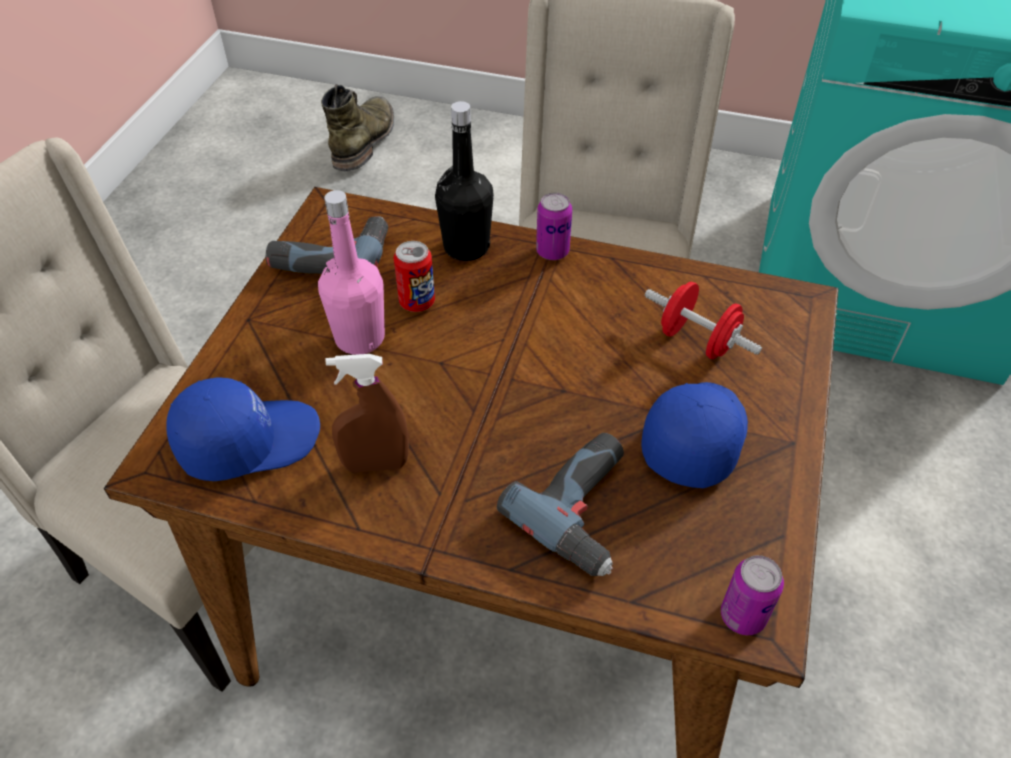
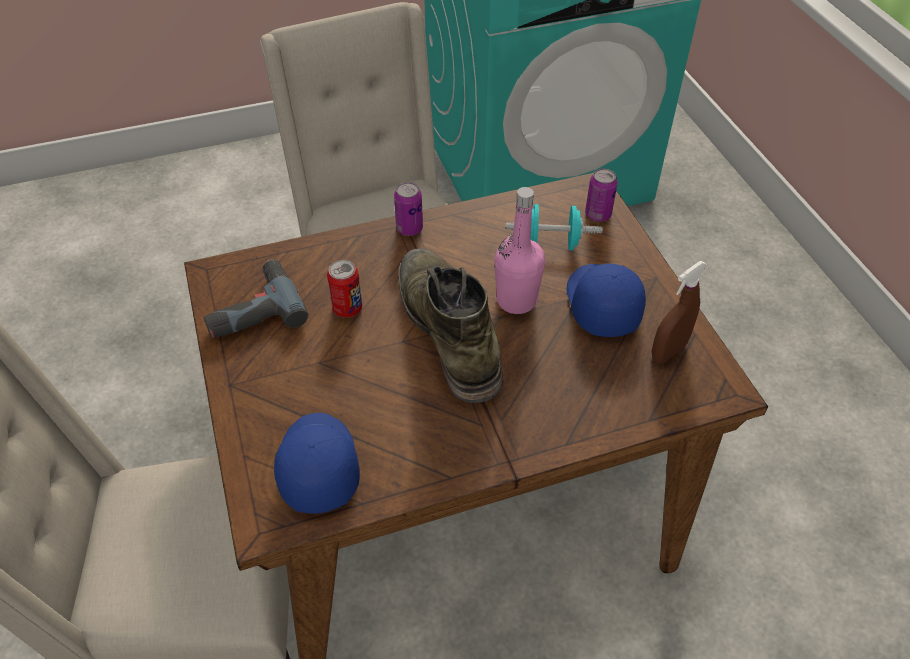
camera: 35 degrees left, 0 degrees up
(248, 440) = (316, 466): blue cap -> blue cap turned 45 degrees counterclockwise
(360, 338) = (329, 354): pink bottle -> pink bottle (516, 300)
(365, 140) = (67, 224): green boot -> green boot (448, 329)
(375, 464) = (422, 431): brown spray bottle -> brown spray bottle (668, 351)
(466, 247) = (346, 253): black bottle -> none
(588, 509) = (579, 381): power drill -> none
(697, 340) = (551, 243): red dumbbell -> turquoise dumbbell
(742, 616) = (712, 391): can -> can (598, 215)

